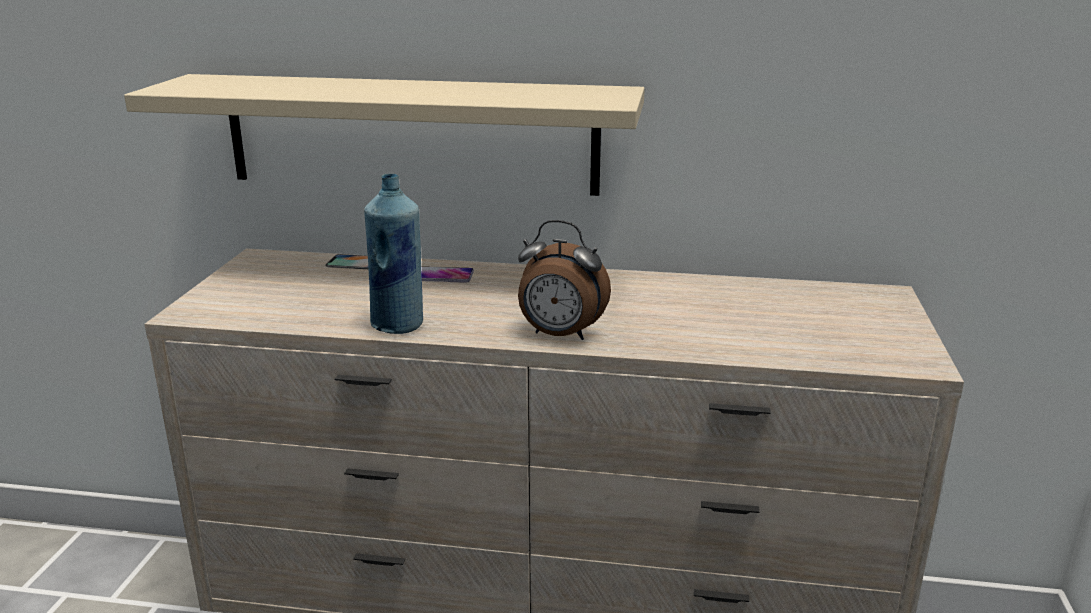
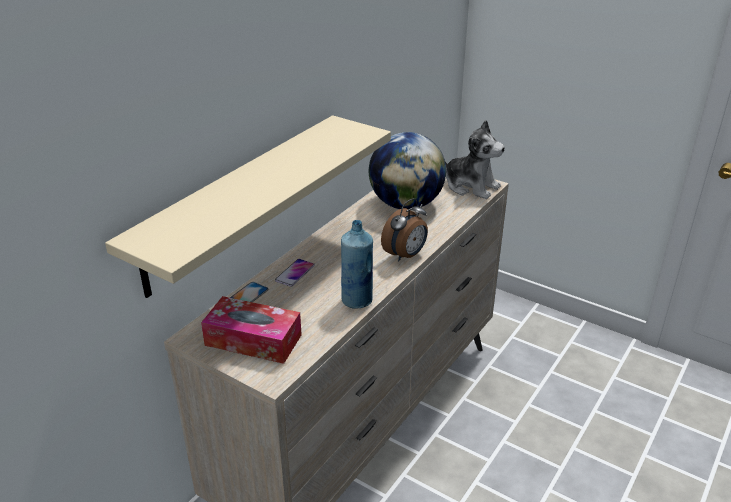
camera: 65 degrees left, 10 degrees up
(266, 286) = (253, 340): none -> tissue box
(724, 306) = (406, 204): none -> globe
(880, 346) = (471, 186): none -> plush toy

